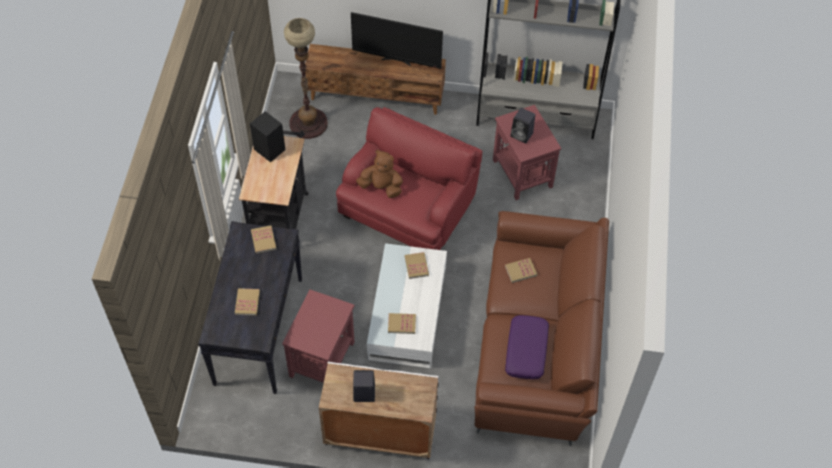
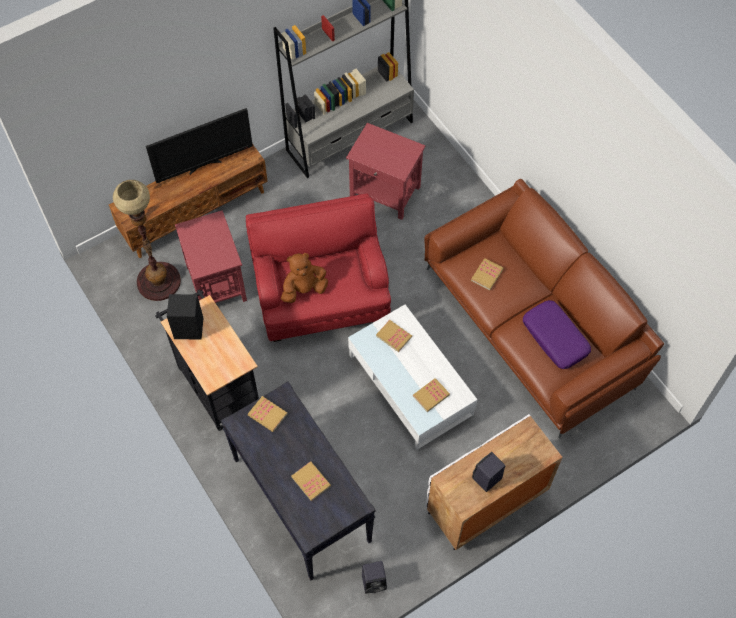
camera: 40 degrees left, 5 degrees up
(322, 359) = (379, 480): red side table -> red side table (217, 282)
(522, 135) = (383, 156): black speaker -> black speaker (374, 581)

